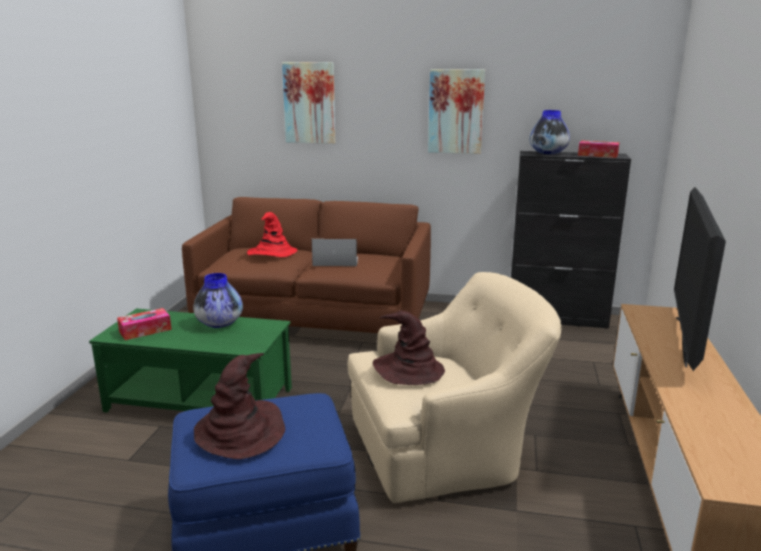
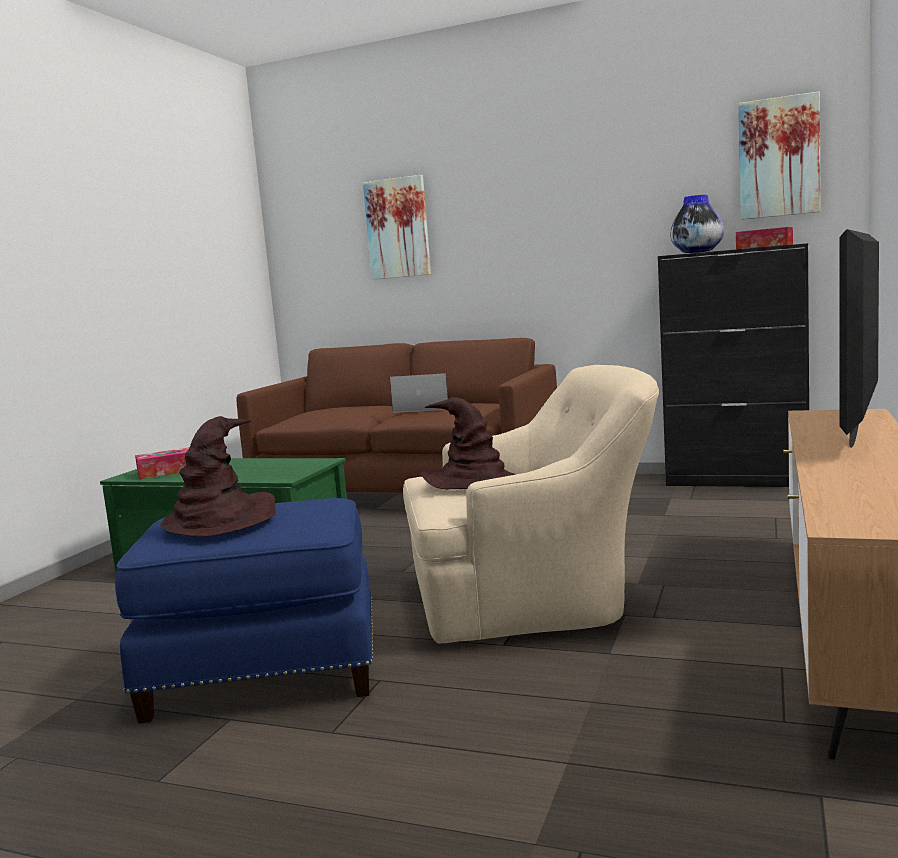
camera: 10 degrees right, 10 degrees down
(220, 323) = (258, 463): vase -> none
(272, 253) = (348, 406): red hat -> none
(456, 111) = (576, 217): picture -> picture (779, 157)

